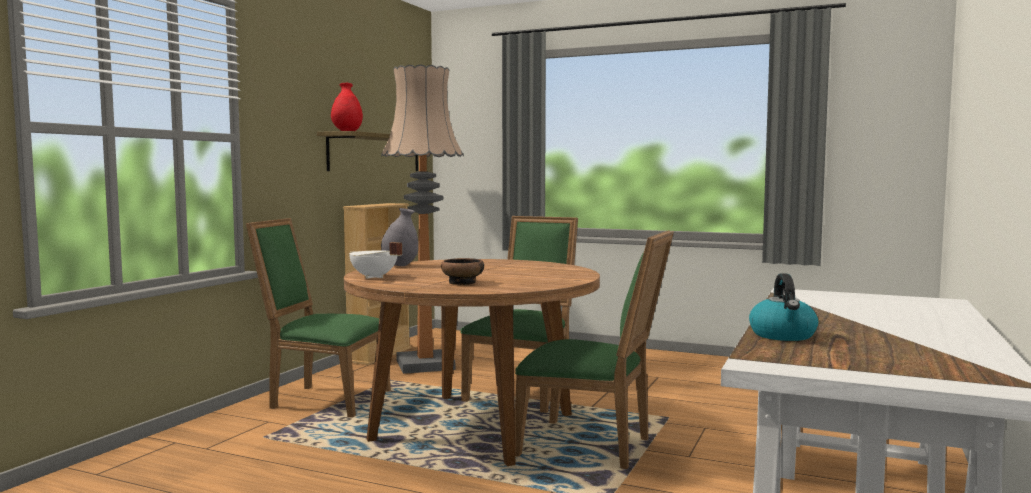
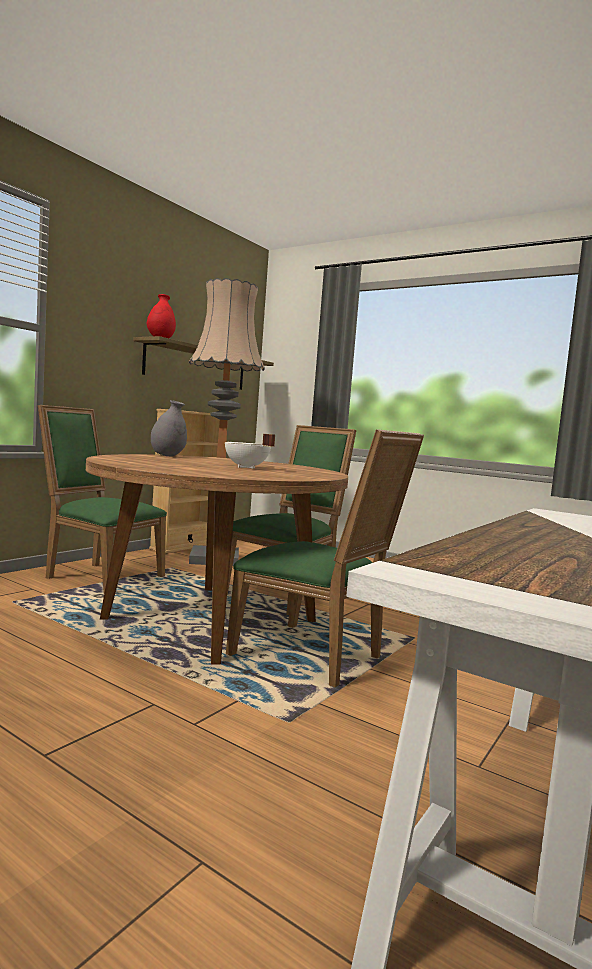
camera: 10 degrees right, 0 degrees up
(373, 277) = (119, 458): white cooking pot -> white cooking pot (246, 467)
(463, 283) = (192, 468): bowl -> none
(783, 335) = (492, 546): kettle -> none

